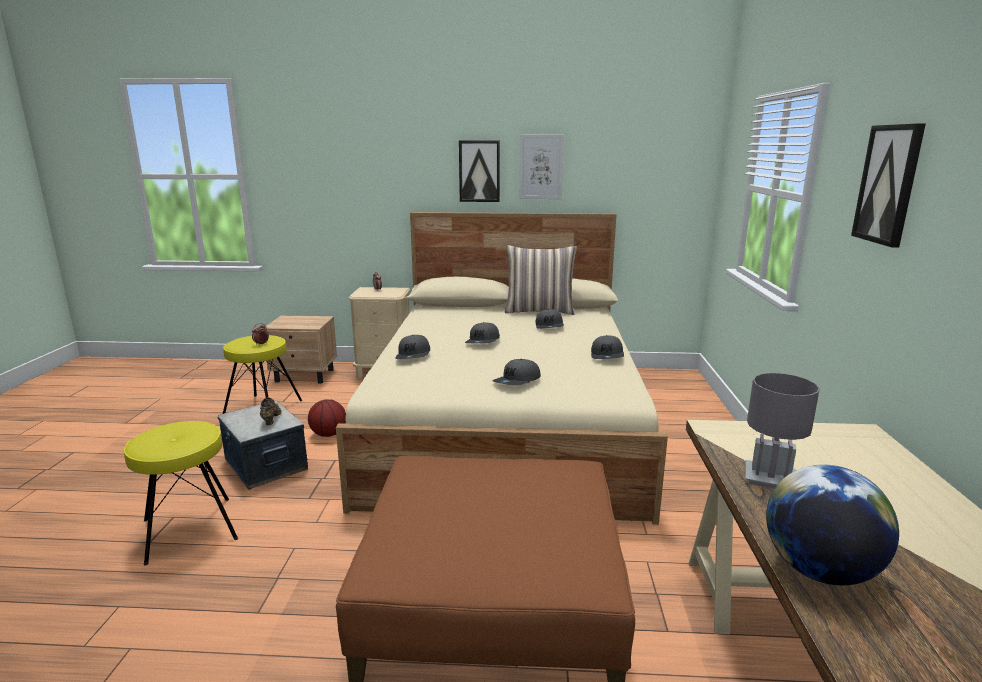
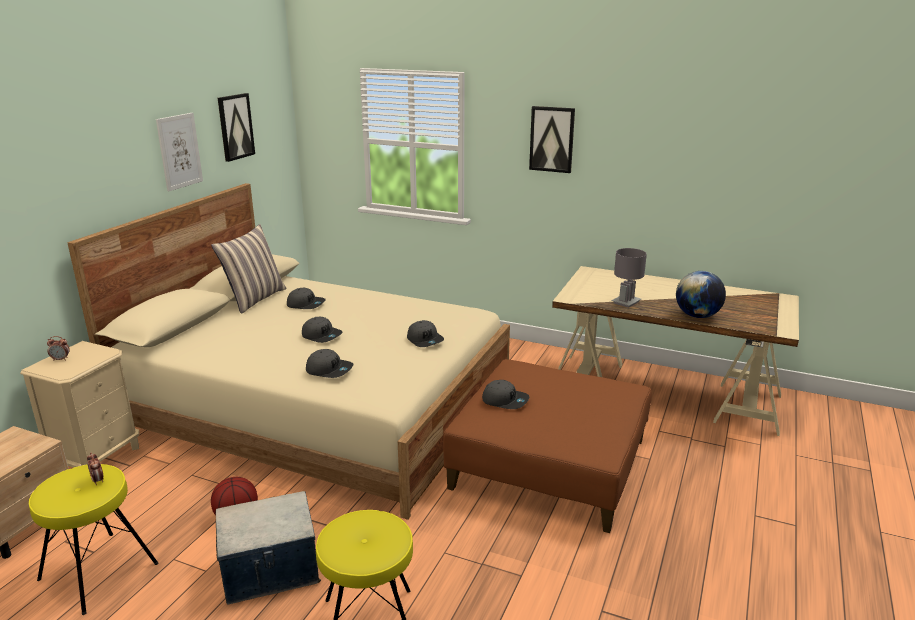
camera: 70 degrees left, 5 degrees up
(271, 419) = (273, 512): brown shoe -> none
(479, 171) = (125, 170): picture -> picture (235, 127)
(607, 356) = (401, 301): grey cap -> grey cap (505, 400)

